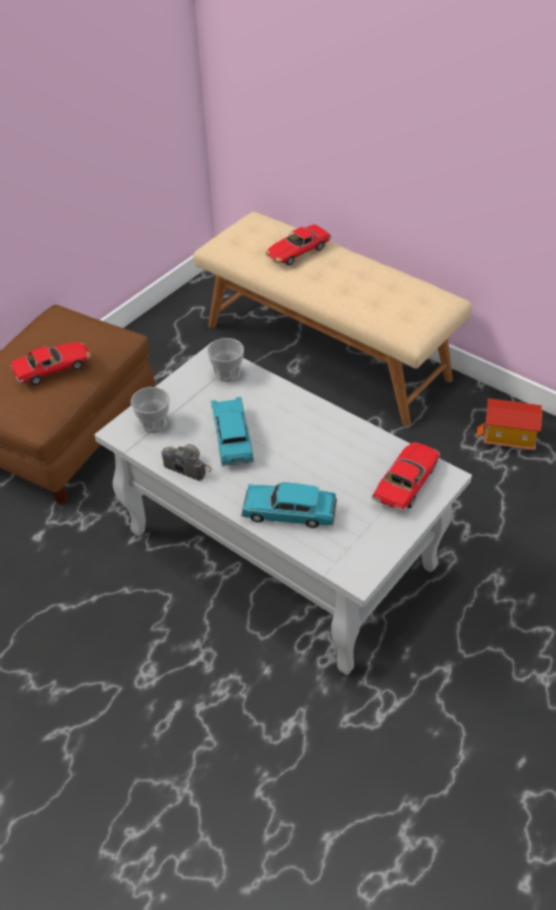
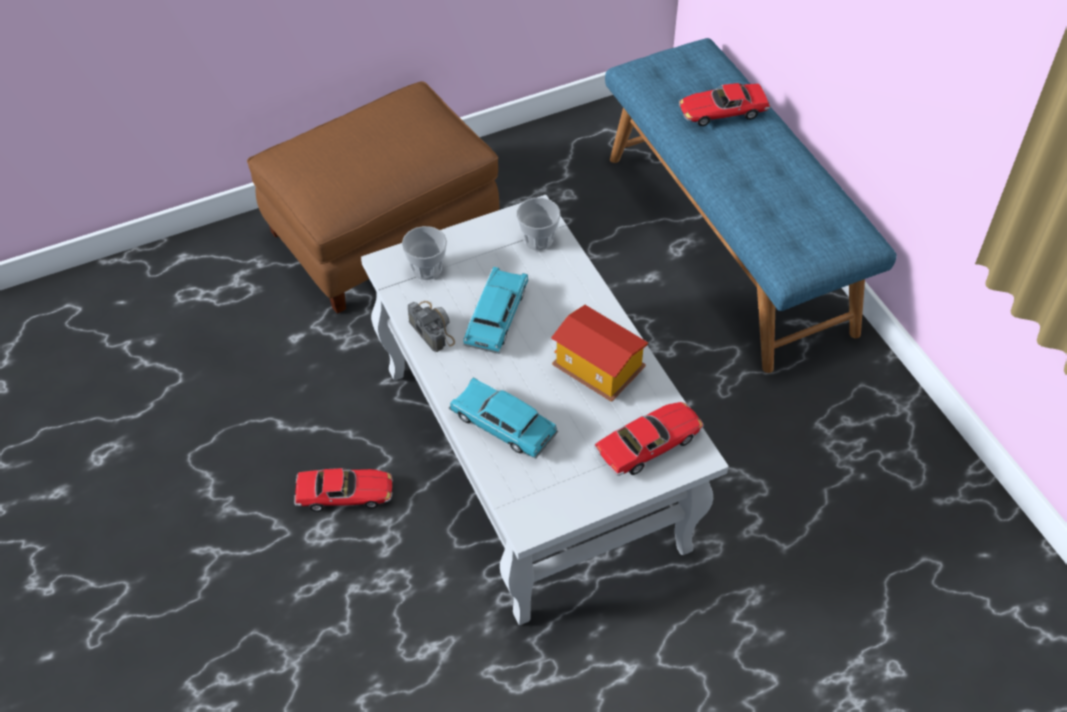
camera: 25 degrees right, 5 degrees up
(53, 368) = (372, 161): toy car -> toy car (345, 494)
(327, 350) = (730, 241): beige bench -> blue bench
(508, 438) = (880, 436): toy house -> toy house (596, 371)

